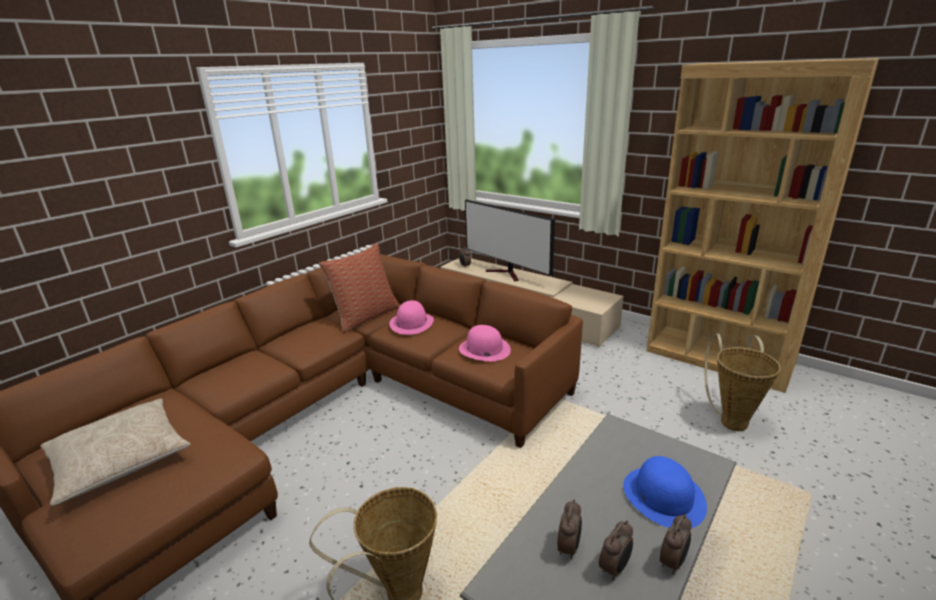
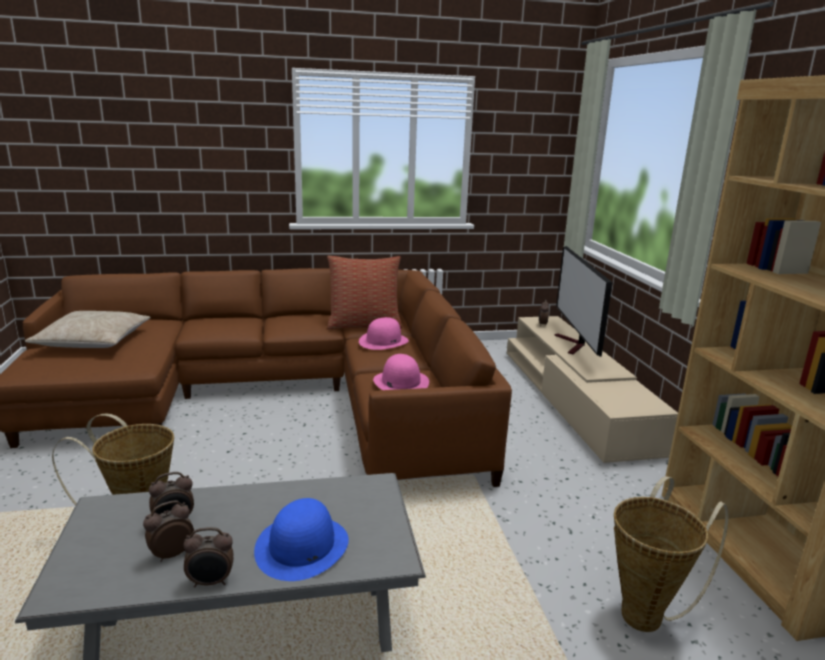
camera: 40 degrees right, 5 degrees down
(615, 568) = (171, 554): alarm clock -> alarm clock turned 150 degrees clockwise

